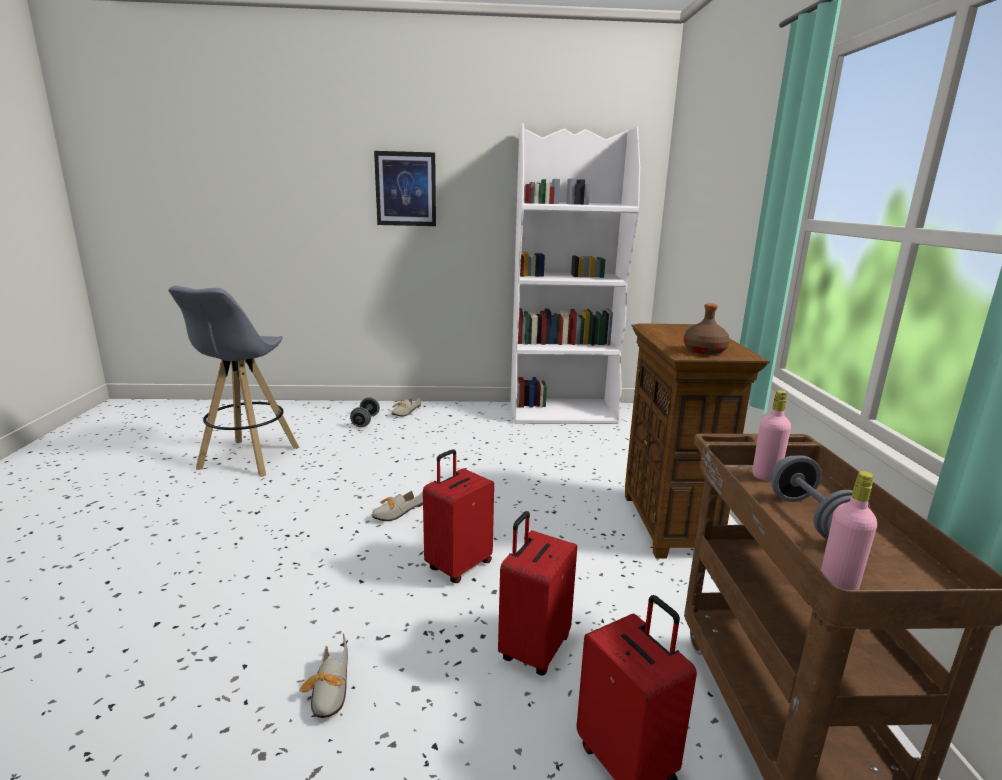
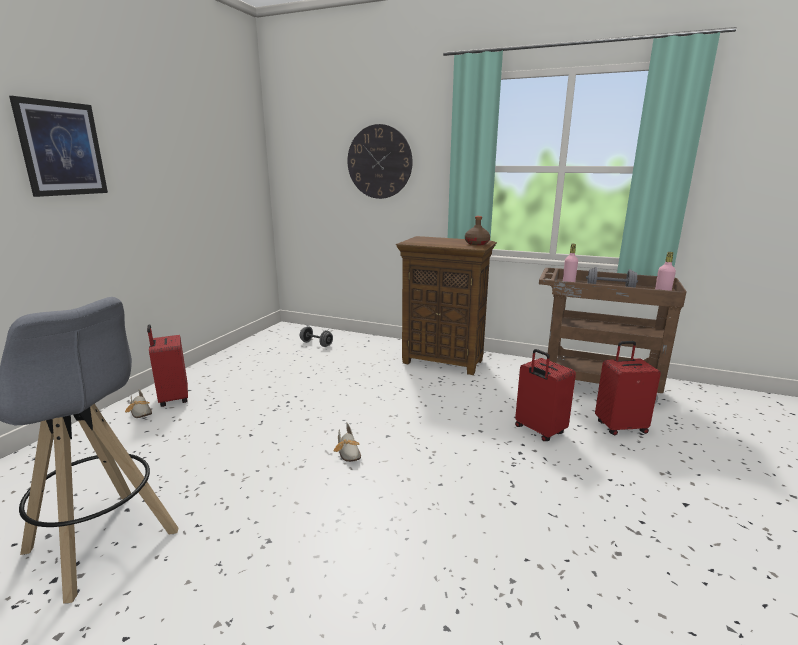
camera: 65 degrees left, 0 degrees up
(330, 690) = (561, 515): shoe -> none
(365, 421) = (125, 438): grey dumbbell -> grey dumbbell (316, 344)
(458, 565) = (444, 437): red suitcase -> red suitcase (173, 399)
(563, 412) = (258, 347): white bookcase -> none
(725, 208) = (379, 162): none -> wall clock

